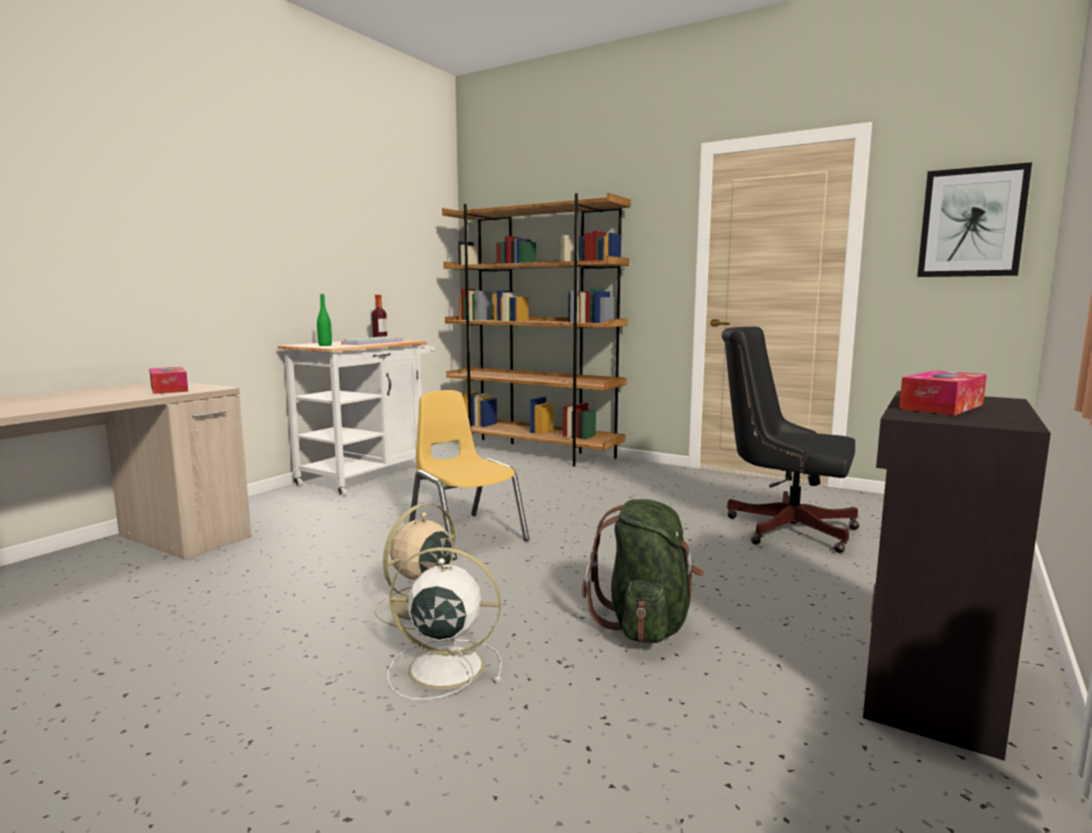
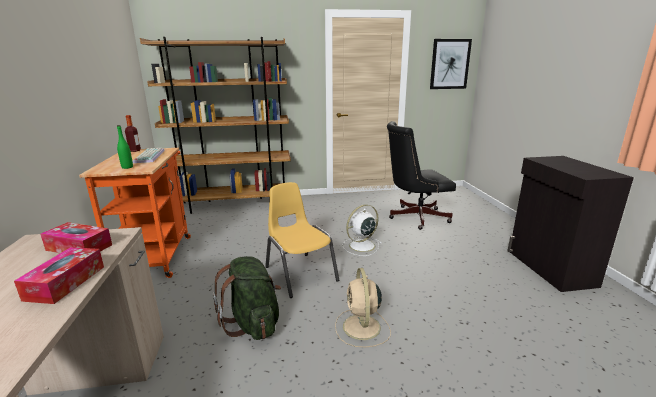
camera: 40 degrees left, 10 degrees up
(369, 476) = (156, 254): white cart -> orange cart
(443, 667) = (432, 354): white fan -> white fan (361, 246)
(466, 535) = (300, 274): yellow chair -> yellow chair turned 45 degrees clockwise
(645, 624) = (454, 287): green backpack -> green backpack (253, 323)
(941, 407) = (570, 167): tissue box -> tissue box (65, 283)

